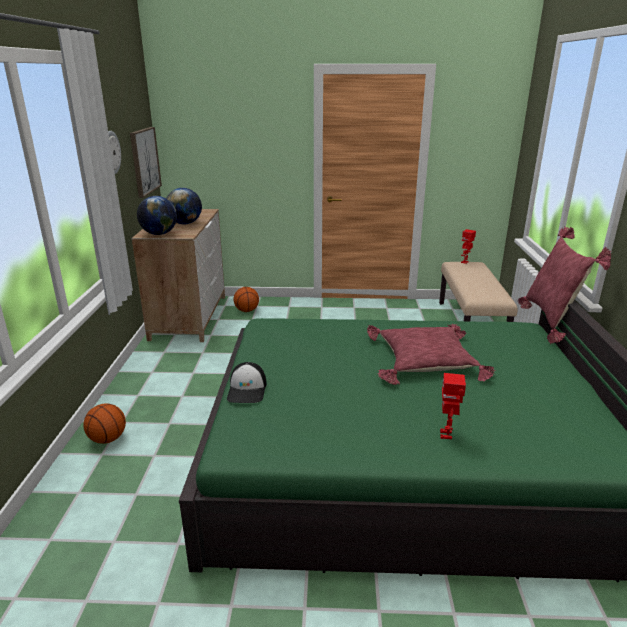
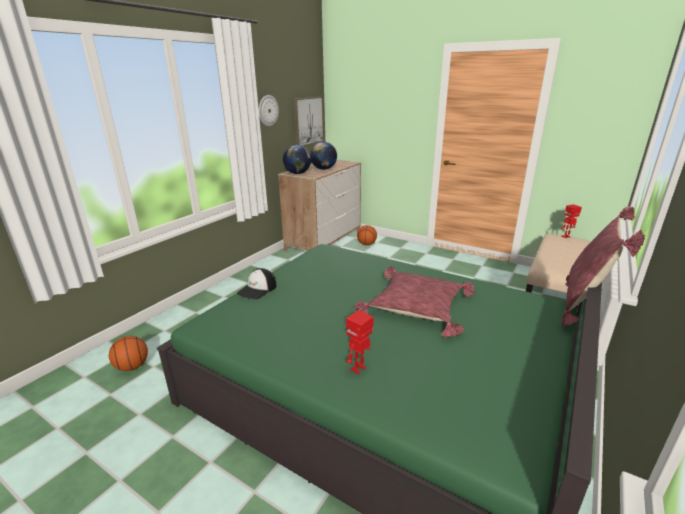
camera: 30 degrees right, 0 degrees up
(108, 439) = (207, 304): basketball -> basketball (132, 366)

